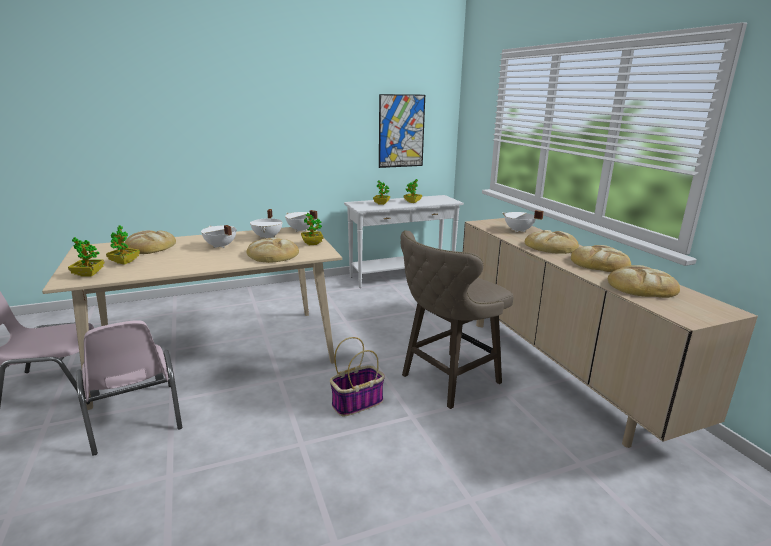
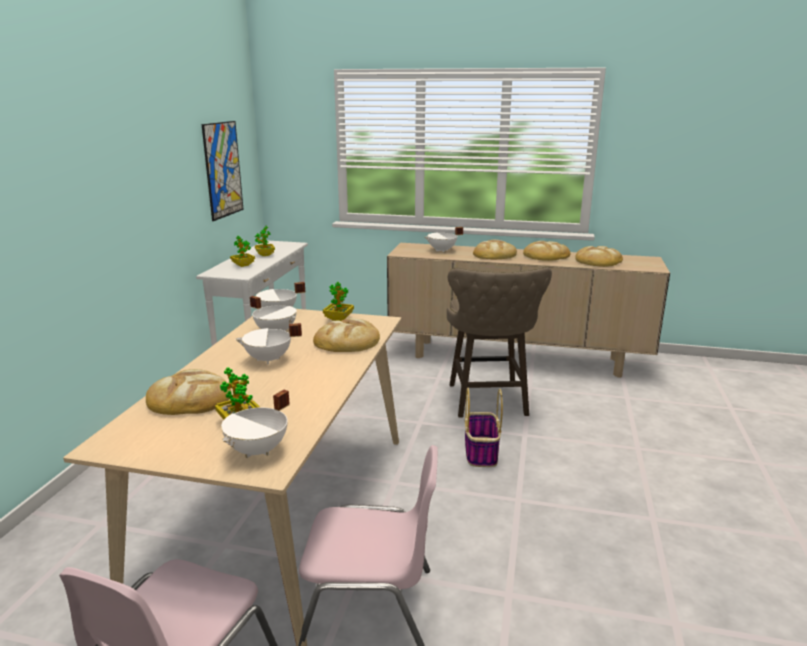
camera: 55 degrees left, 0 degrees up
(88, 274) = (258, 451): potted plant -> white cooking pot

